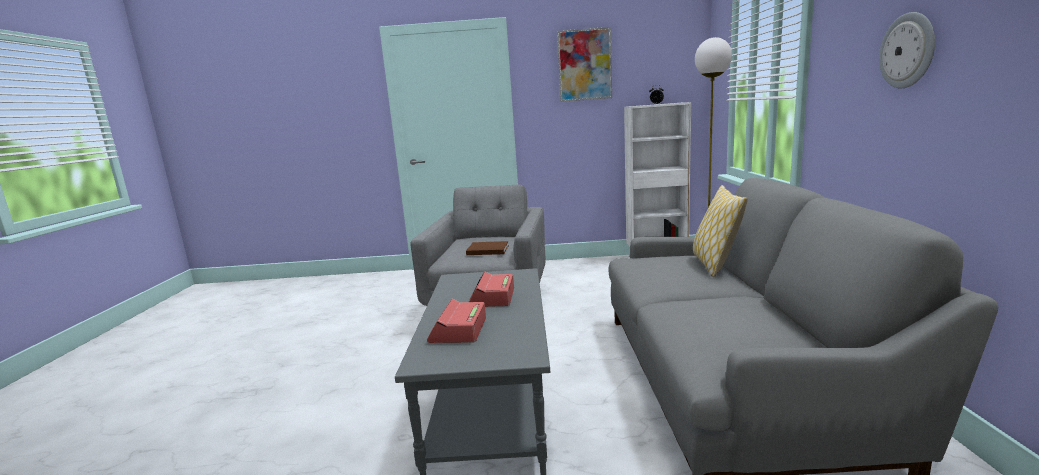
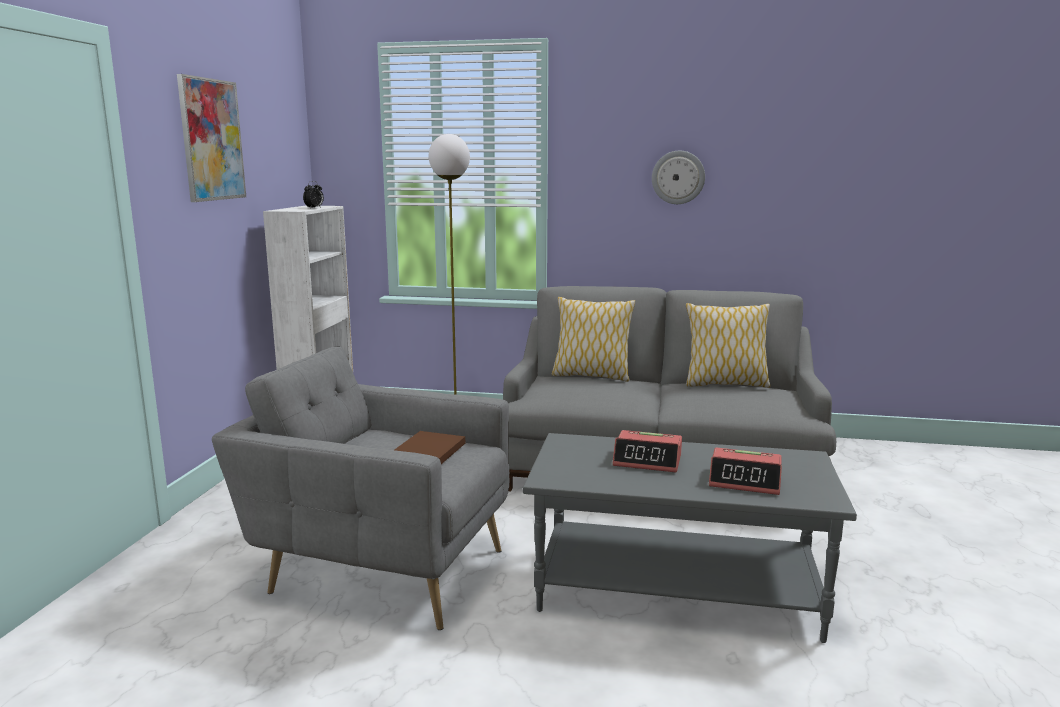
camera: 80 degrees left, 0 degrees up
(772, 316) = (725, 384): none -> pillow

